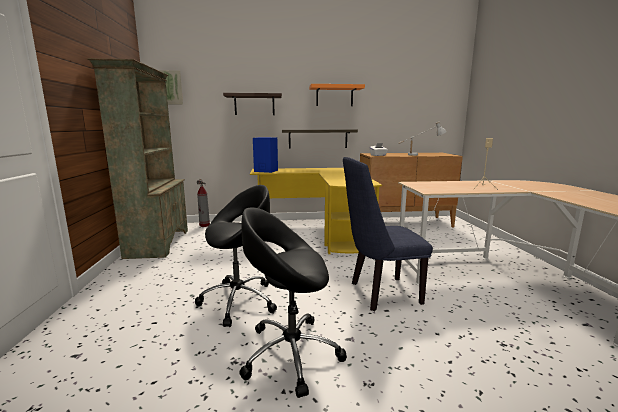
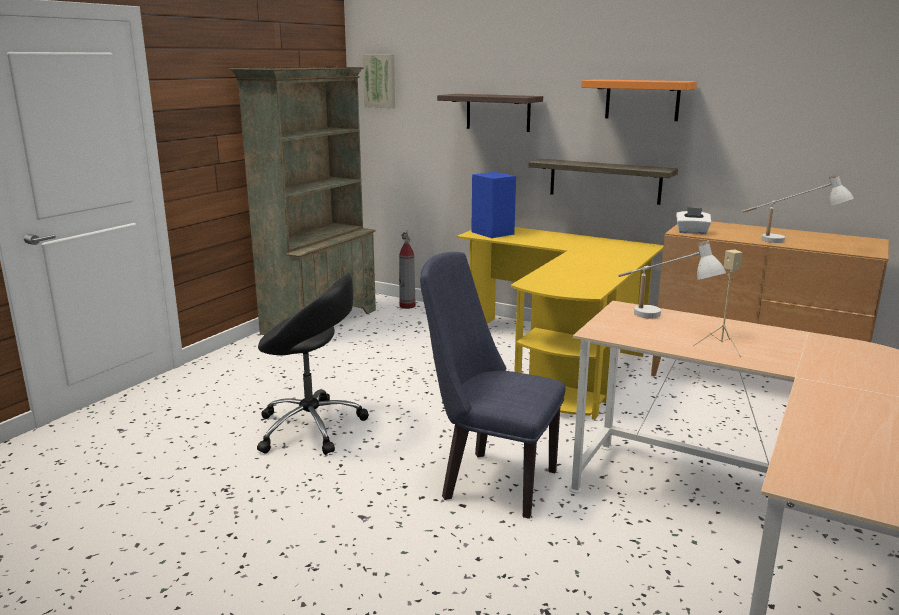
camera: 35 degrees right, 5 degrees up
(289, 354) = (281, 504): black office chair -> none
(436, 184) = (662, 319): none -> white table lamp

